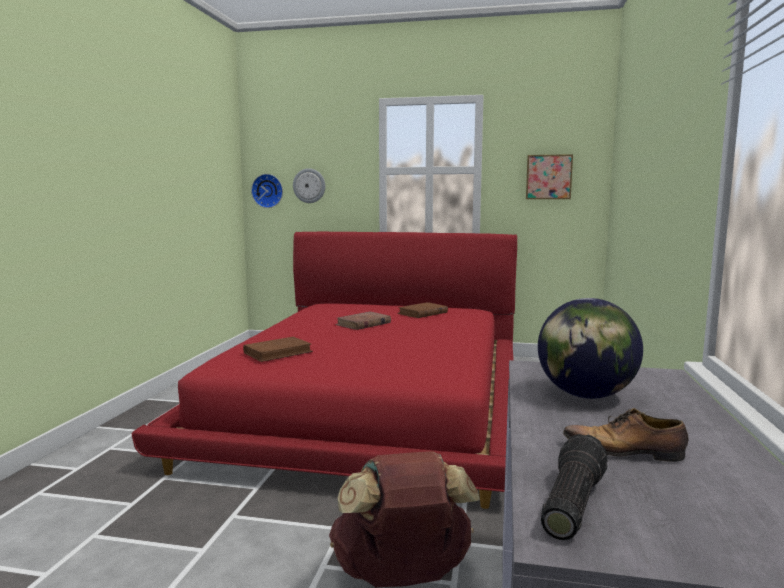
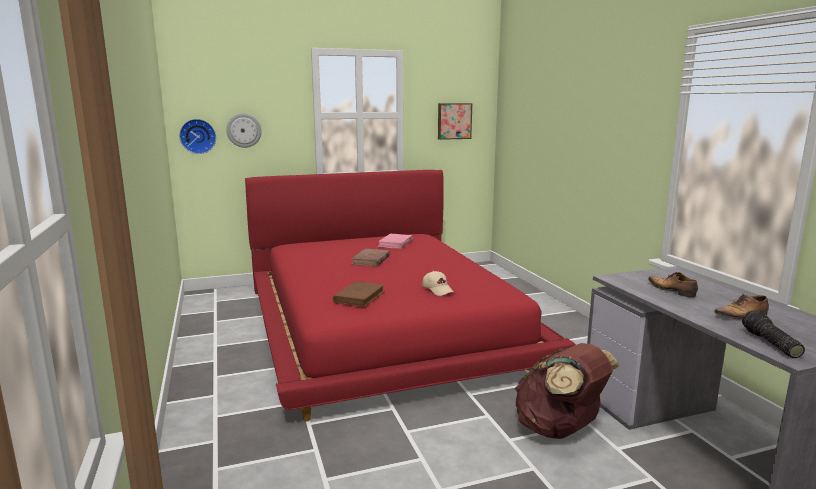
camera: 30 degrees left, 5 degrees up
(370, 360) = (438, 290): none -> beige cap
(422, 313) = (395, 243): brown book -> pink book
(586, 395) = (671, 290): globe -> shoe

